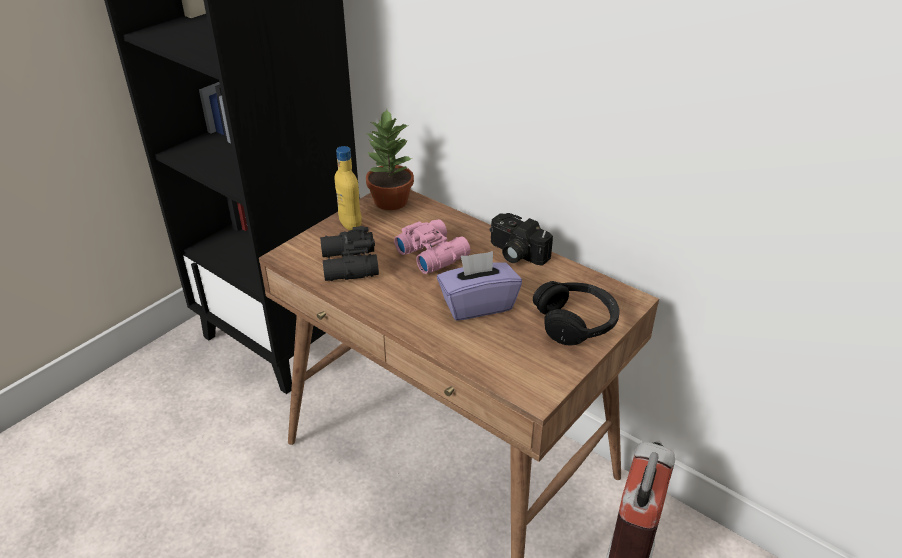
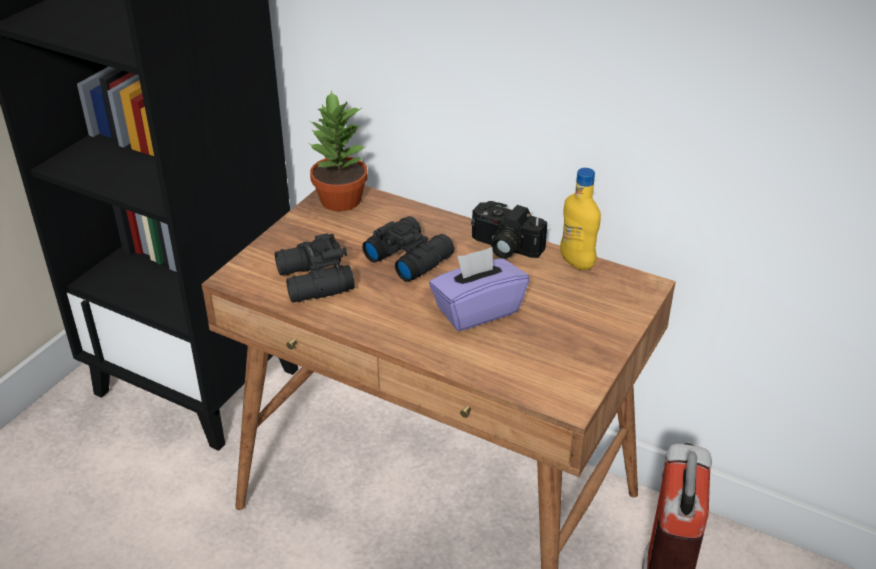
camera: 10 degrees left, 0 degrees up
(350, 224) = (300, 233): yellow bottle -> yellow bottle (577, 262)
(432, 253) = (408, 257): pink binoculars -> black binoculars
(576, 322) = (592, 317): black headphones -> none

